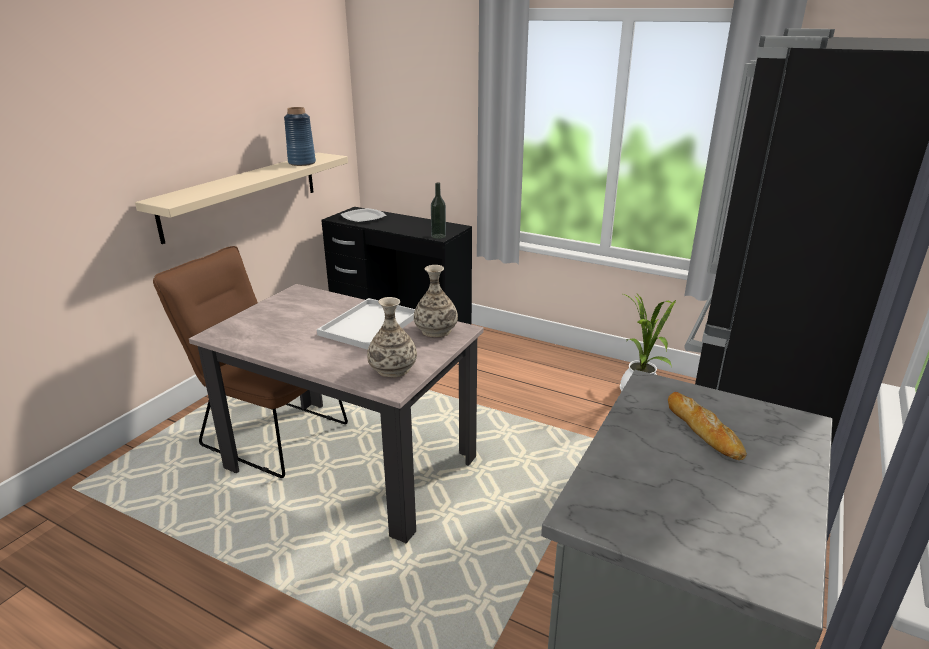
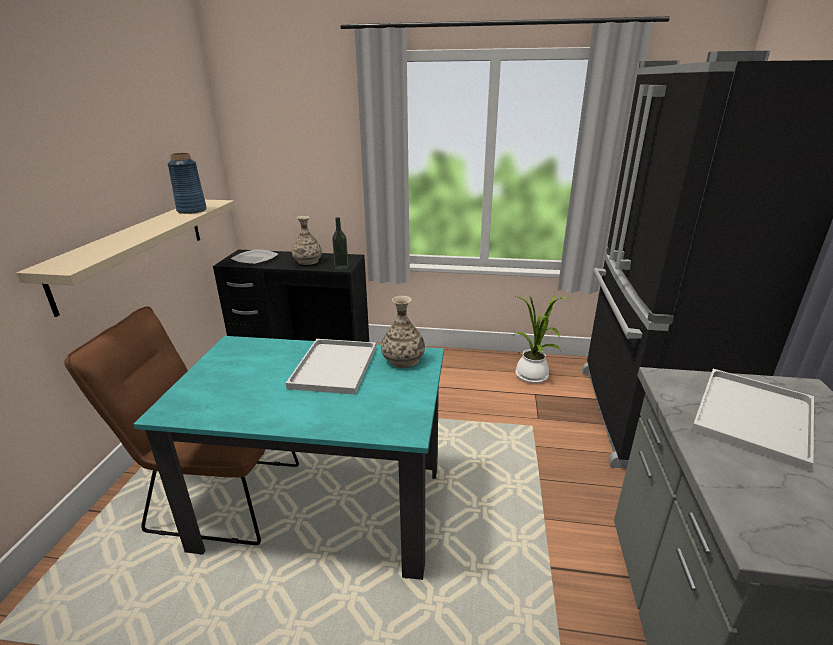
camera: 20 degrees left, 0 degrees up
(351, 463) = (323, 507): beige dining table -> turquoise dining table
(393, 369) = (393, 410): vase -> vase (308, 261)
(703, 430) = (751, 415): bread -> white tray

